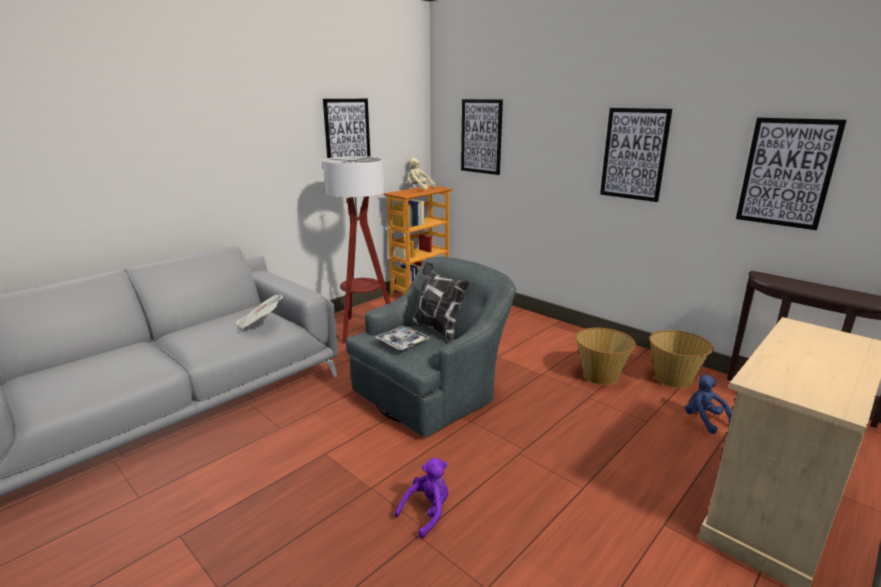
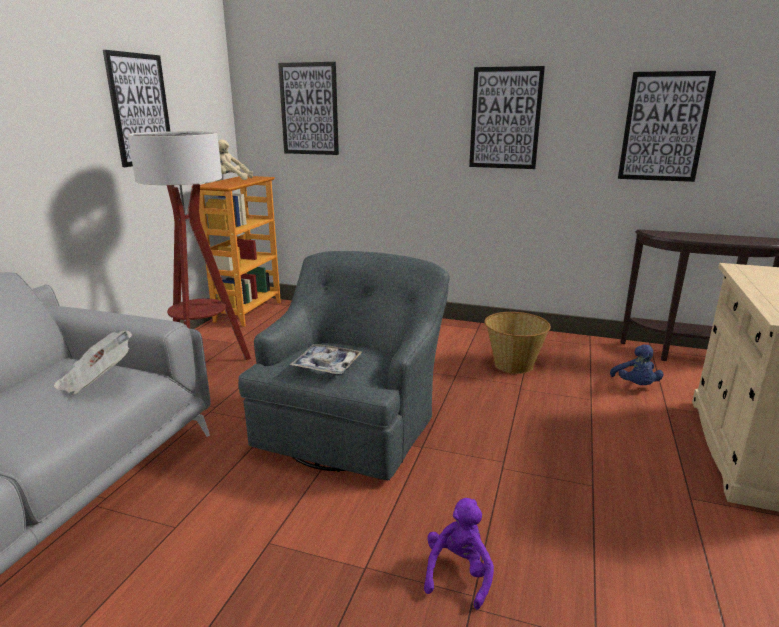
camera: 25 degrees left, 0 degrees up
(438, 329) = (351, 343): pillow -> none
(673, 379) = (579, 353): basket -> none
(704, 420) = (635, 385): blue plush toy -> blue plush toy turned 135 degrees counterclockwise

